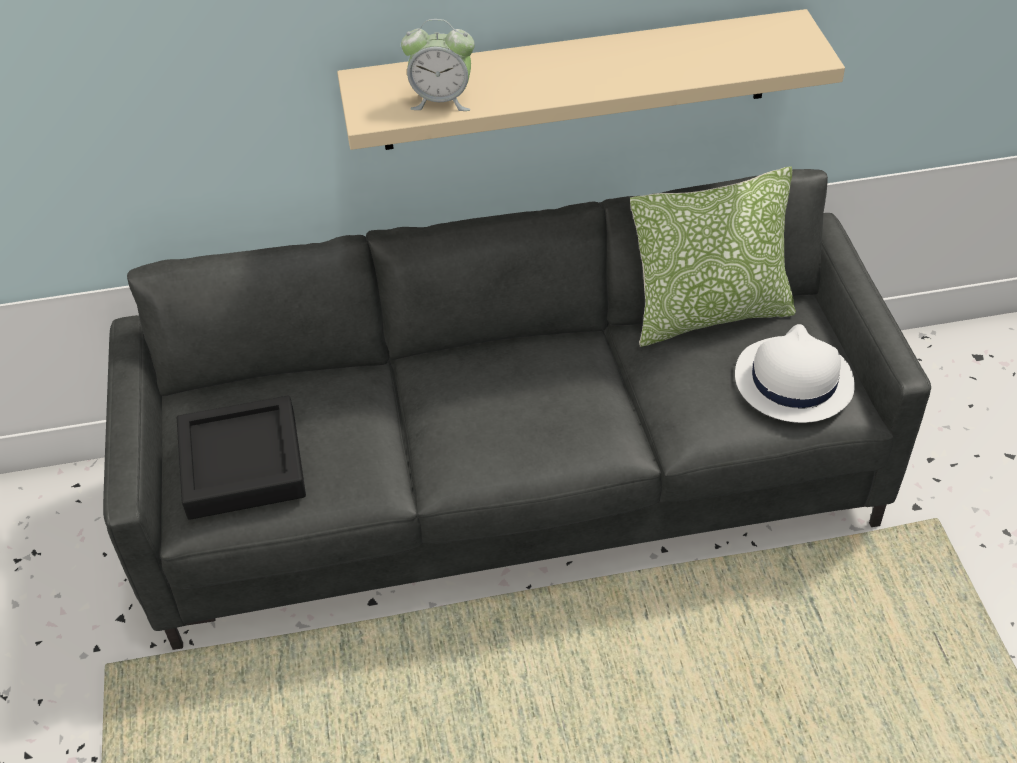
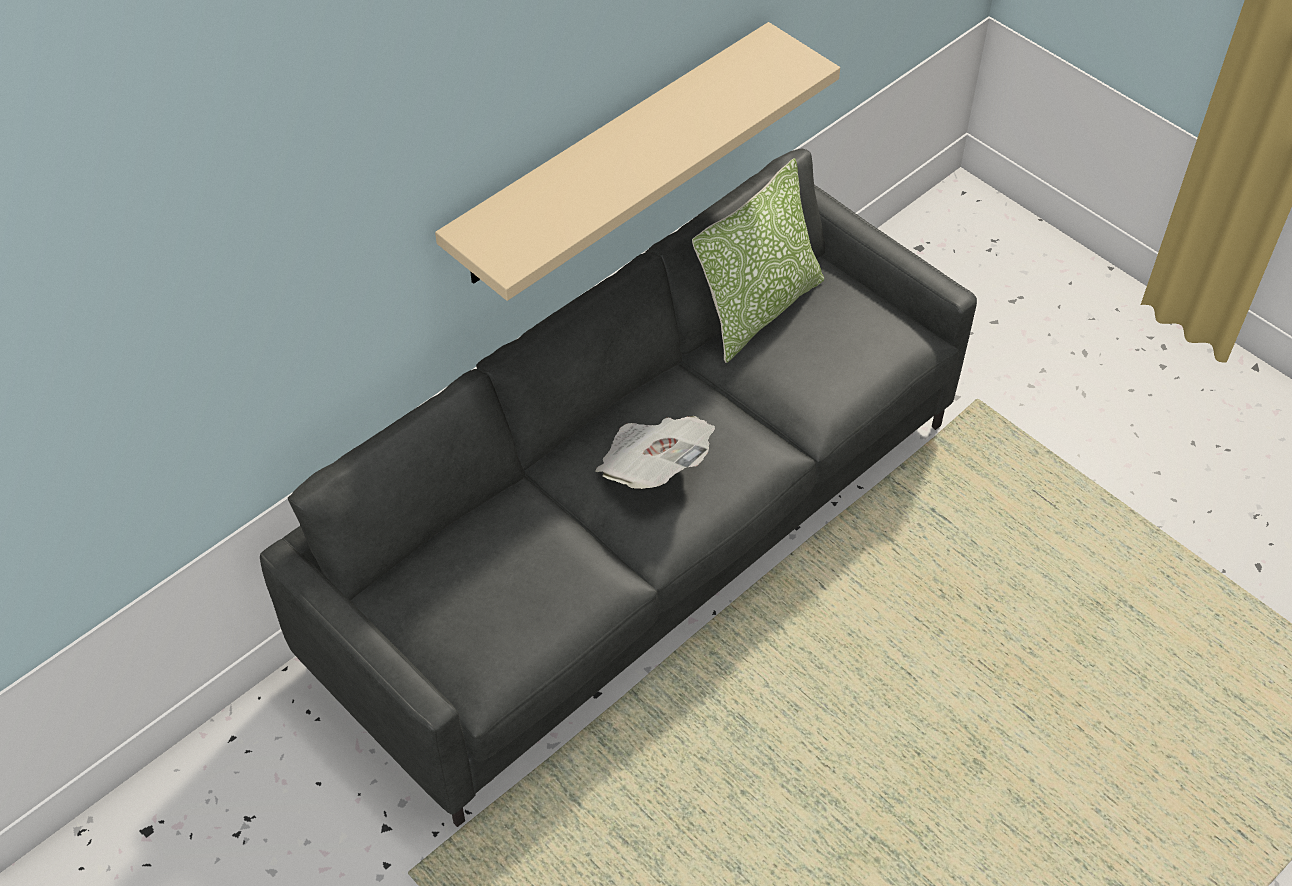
camera: 35 degrees left, 5 degrees up
(242, 465) = (487, 623): black tray -> none
(442, 100) = (554, 224): alarm clock -> none
(497, 405) = (653, 468): none -> newspaper
(792, 380) = (863, 337): white hat -> none

